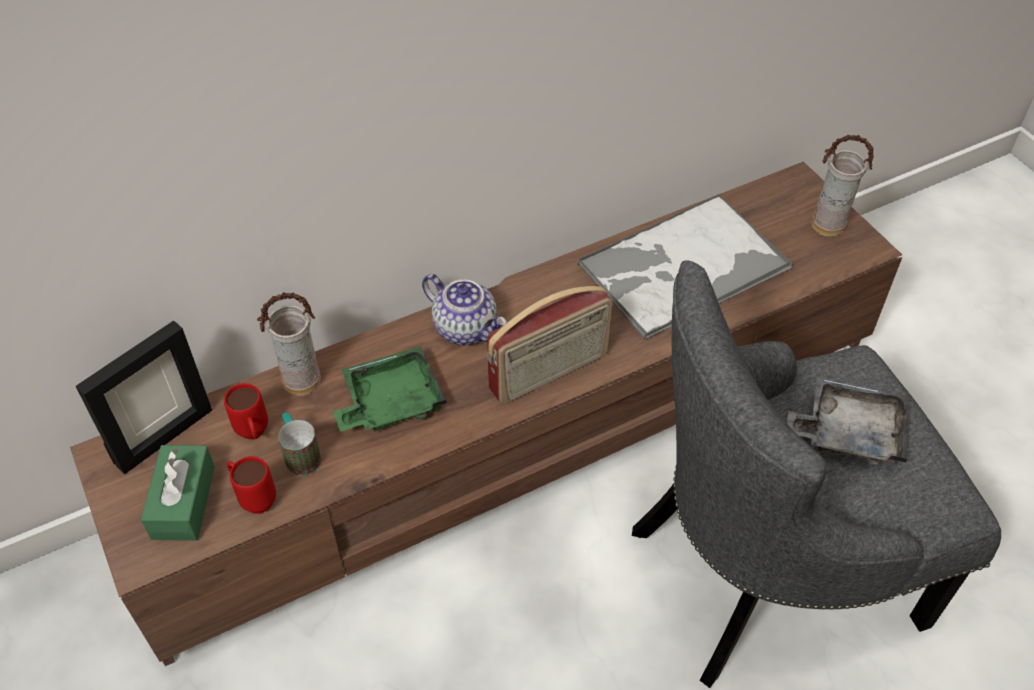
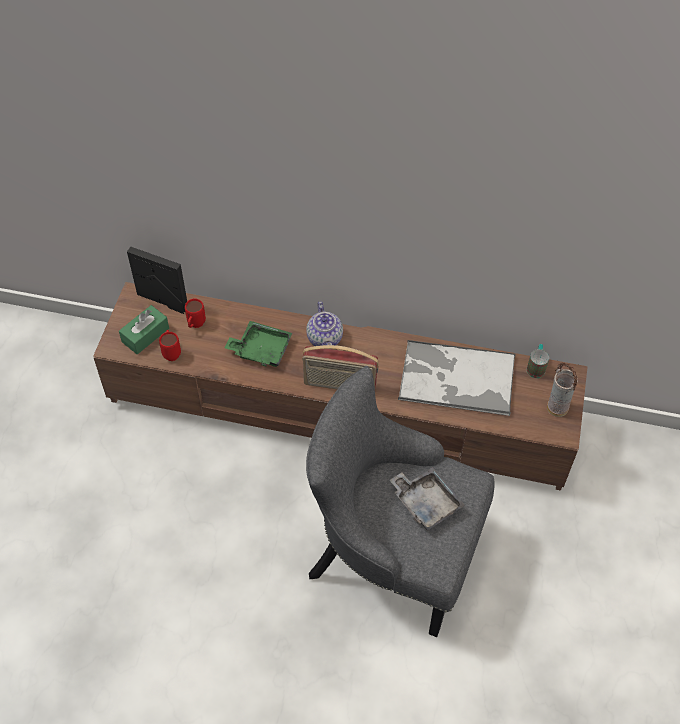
camera: 40 degrees right, 5 degrees up
(163, 436) = (162, 301): picture frame -> picture frame turned 150 degrees counterclockwise
(300, 454) = (205, 347): mug -> mug (536, 367)
(302, 382) = (234, 315): vase -> none

